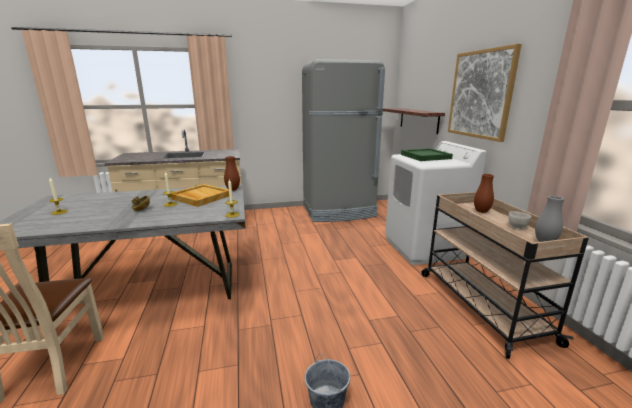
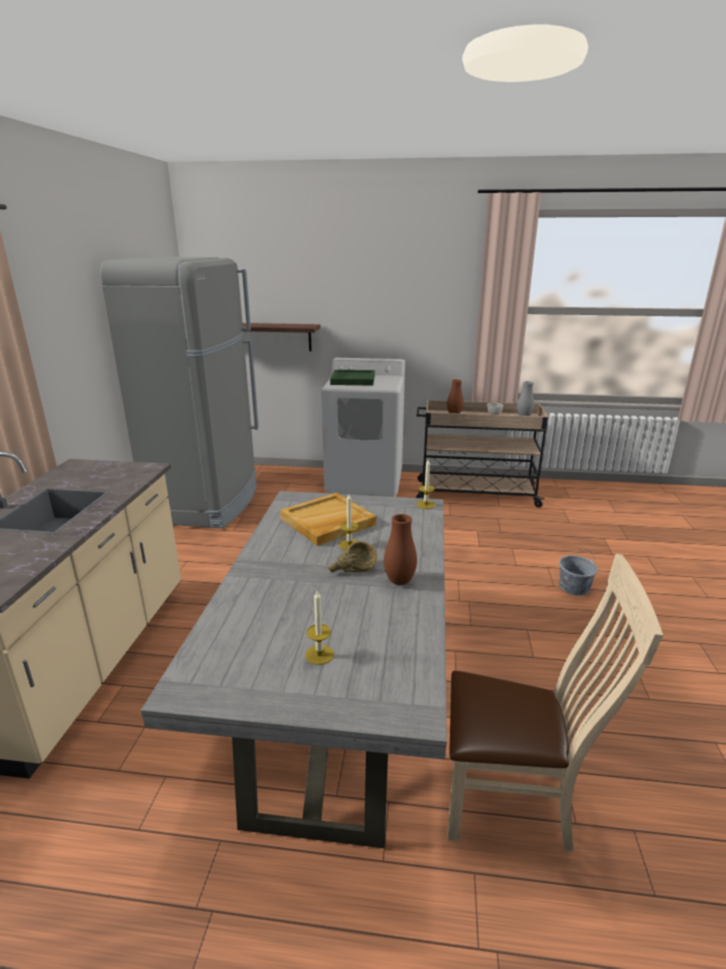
camera: 70 degrees left, 5 degrees up
(233, 190) = (307, 498): brown vase -> brown vase (399, 581)
(480, 94) = (378, 302): picture -> none

